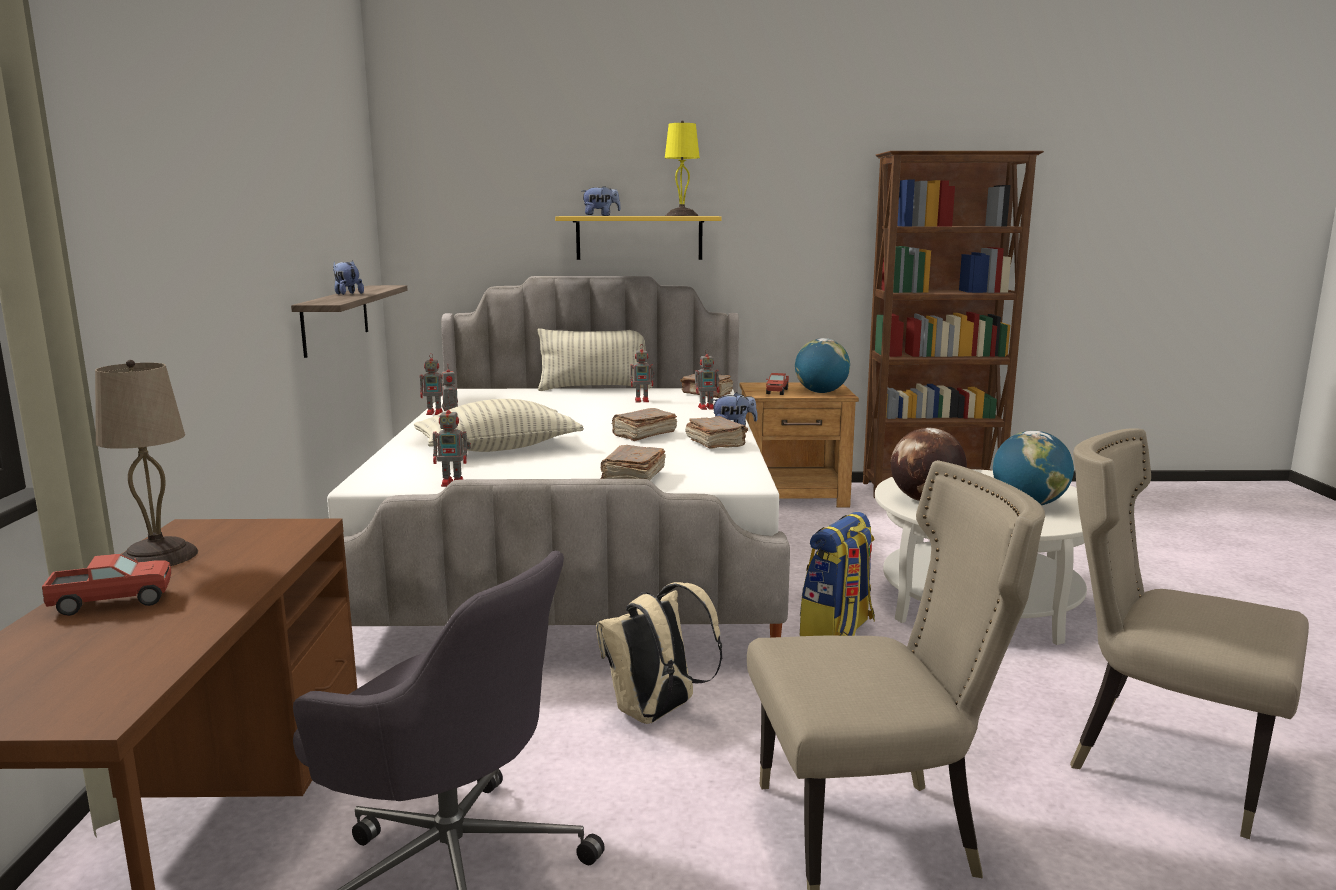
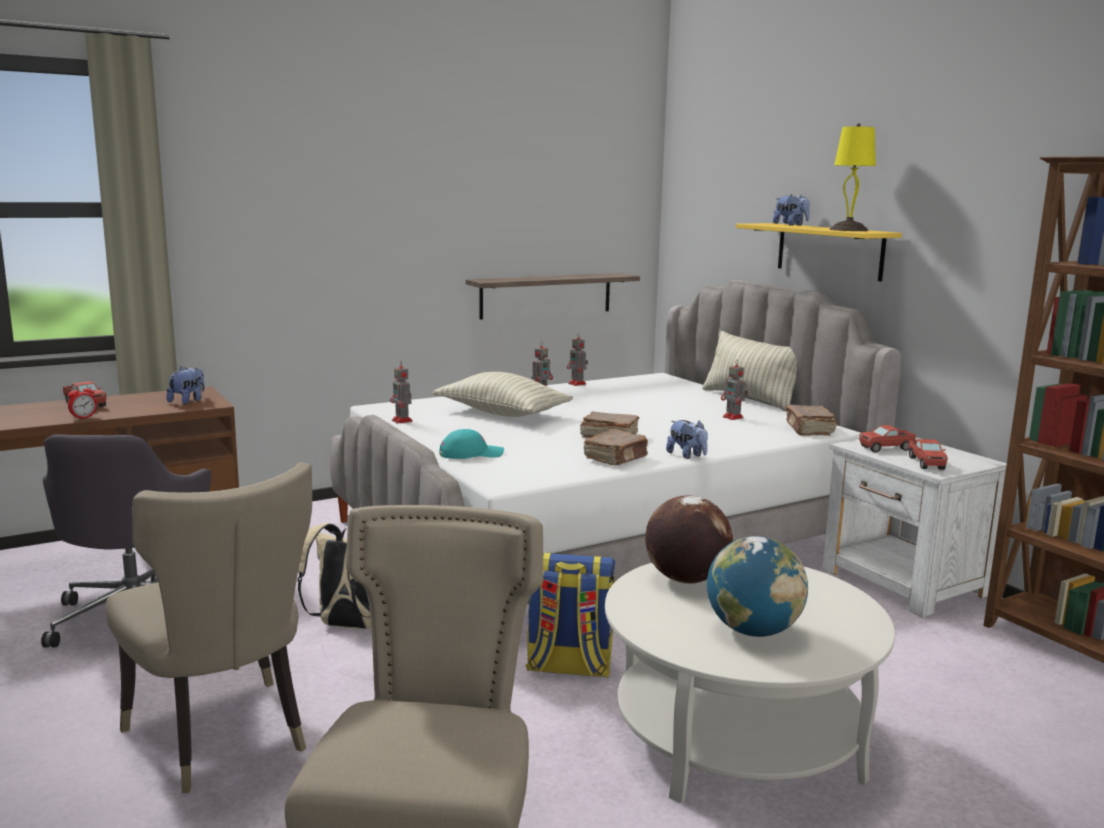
camera: 60 degrees right, 0 degrees up
(156, 557) = (149, 396): beige table lamp -> none
(221, 607) = (83, 417): none -> alarm clock
(347, 294) = (547, 277): plush toy -> plush toy (188, 401)
(632, 478) = (471, 454): brown book -> turquoise cap
(707, 407) = (750, 438): toy robot -> none
(794, 496) = (903, 583): brown nightstand -> white nightstand
(821, 392) = (926, 463): globe -> toy truck

